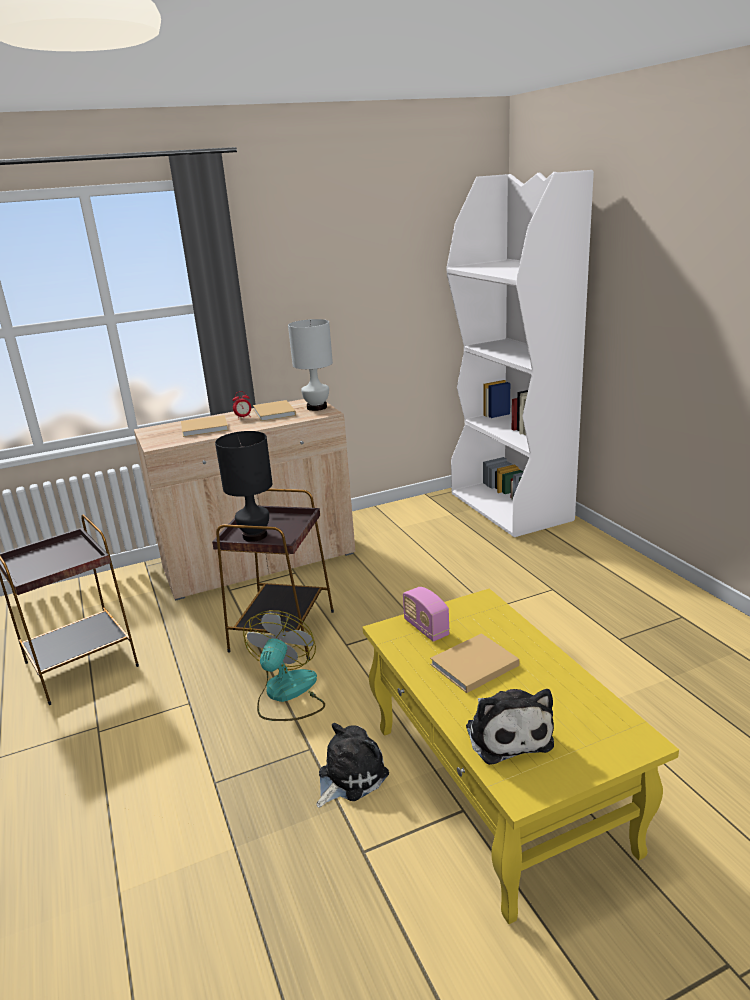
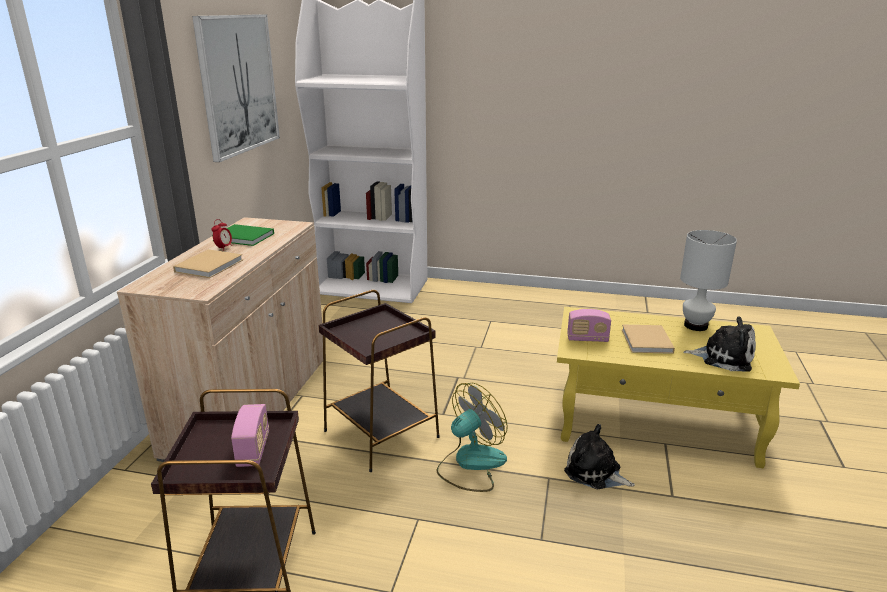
camera: 55 degrees left, 0 degrees up
(57, 566) = (253, 450): none -> radio
(255, 535) = (378, 340): black table lamp -> none
(274, 413) = (245, 237): beige book -> green book
(286, 694) = (471, 464): fan -> fan turned 90 degrees clockwise
(316, 407) = (273, 224): white table lamp -> white table lamp (695, 326)
(349, 776) = (595, 472): plush toy -> plush toy turned 45 degrees counterclockwise
(360, 269) = (238, 84): none -> picture

